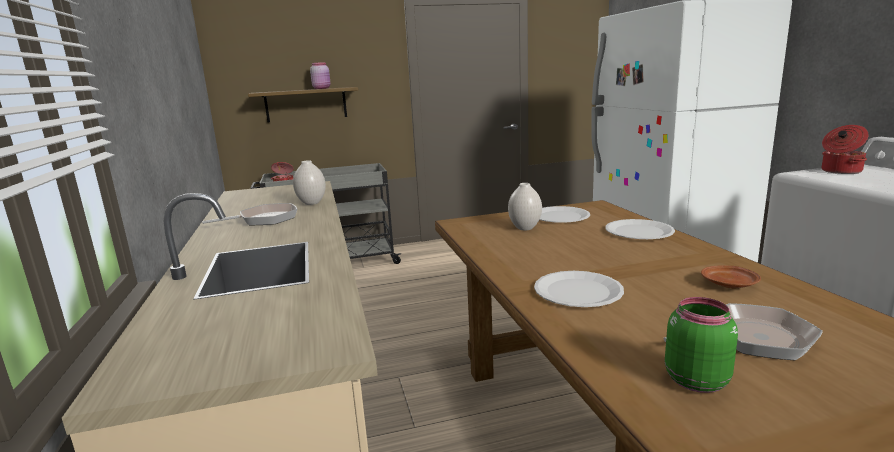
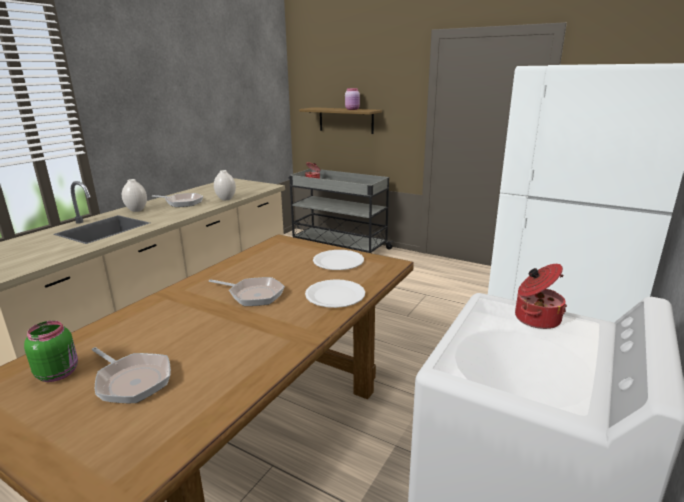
camera: 45 degrees right, 5 degrees up
(524, 228) = (293, 260): white vase -> white vase (137, 210)
(578, 291) = (177, 309): white plate -> none
(590, 256) = (253, 295): none -> frying pan
(729, 284) = (237, 354): brown plate -> none

